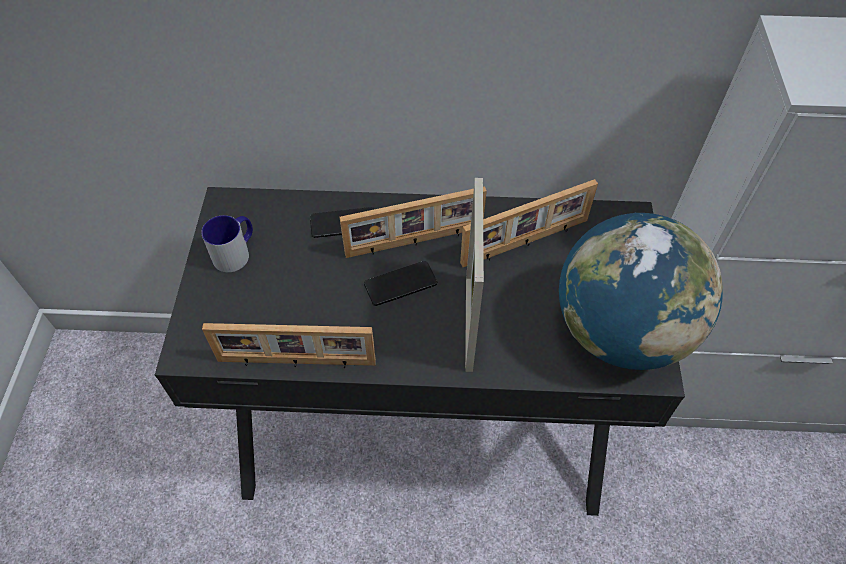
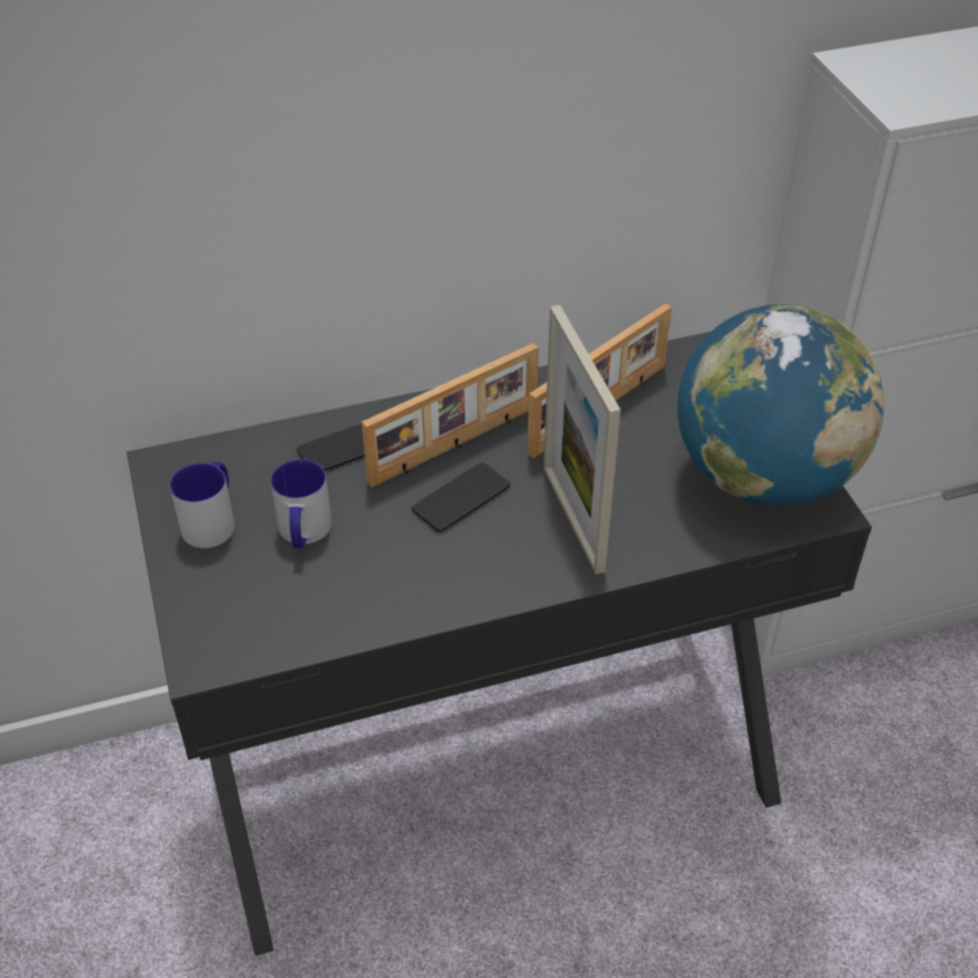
camera: 20 degrees left, 10 degrees down
(287, 279) = (303, 533): none -> mug
(296, 363) = (366, 627): picture frame -> none

